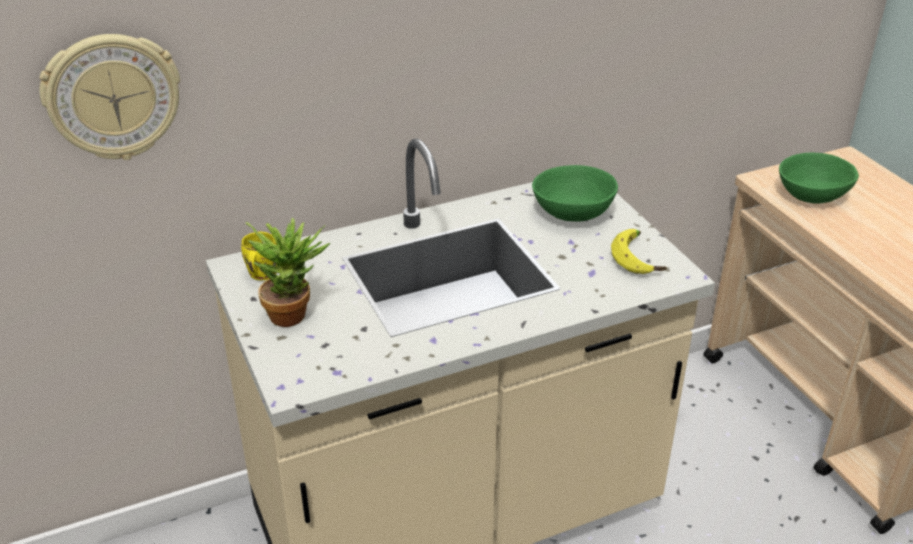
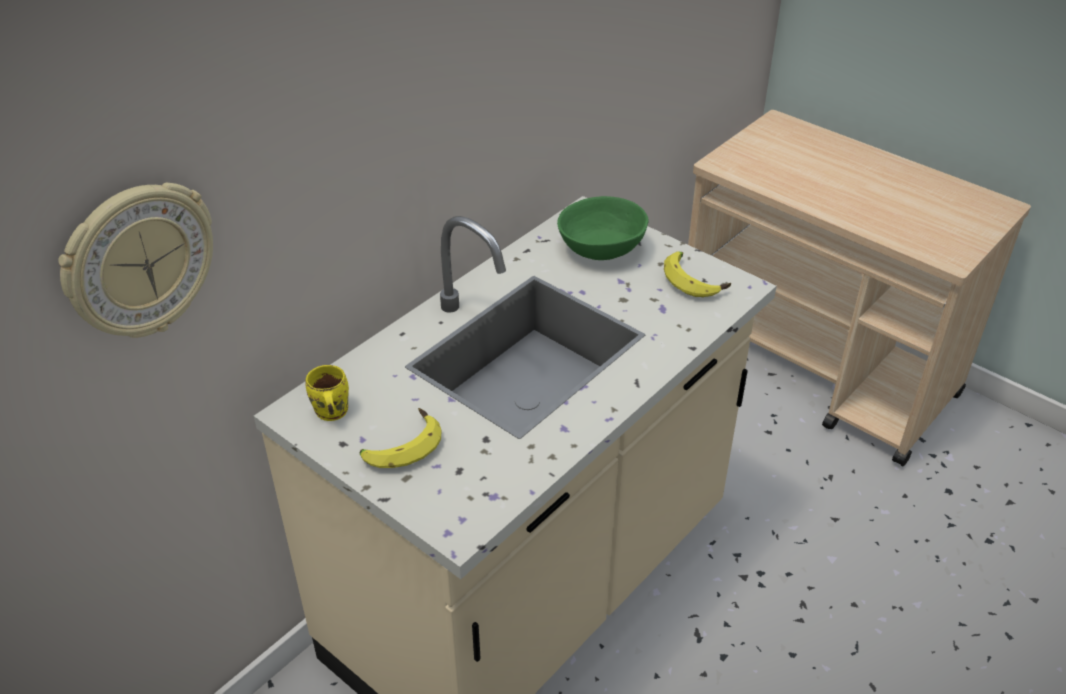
camera: 25 degrees left, 5 degrees up
(294, 313) = (401, 446): potted plant -> banana
(813, 195) = (773, 168): green bowl -> none

